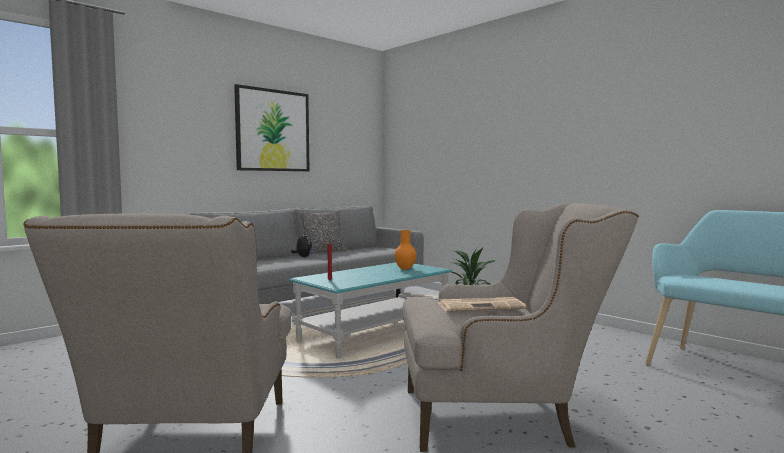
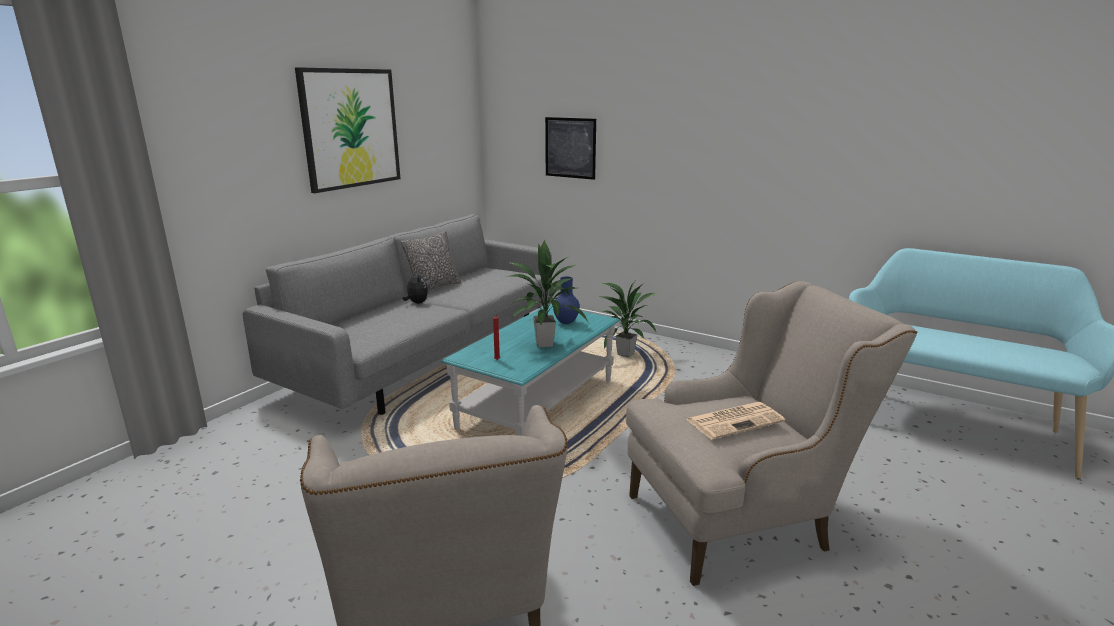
camera: 15 degrees left, 15 degrees up
(375, 276) = (544, 344): none -> potted plant
(405, 269) = (566, 323): orange vase -> blue vase
(441, 153) = (570, 148): none -> picture

